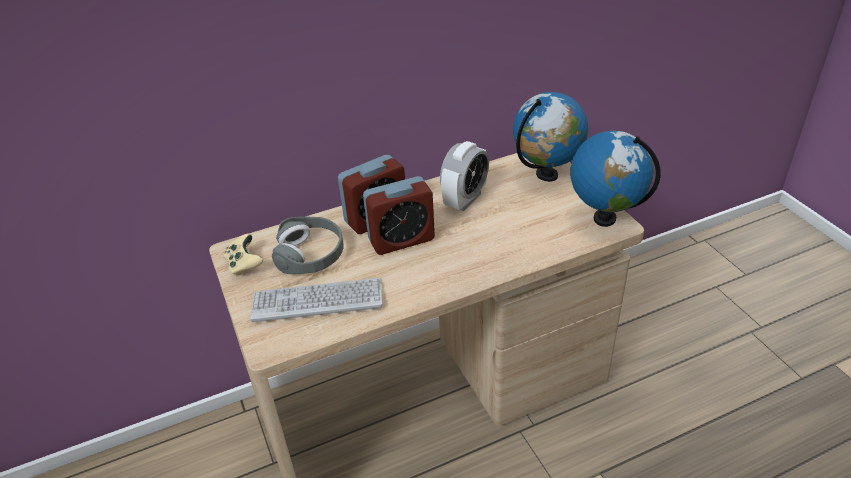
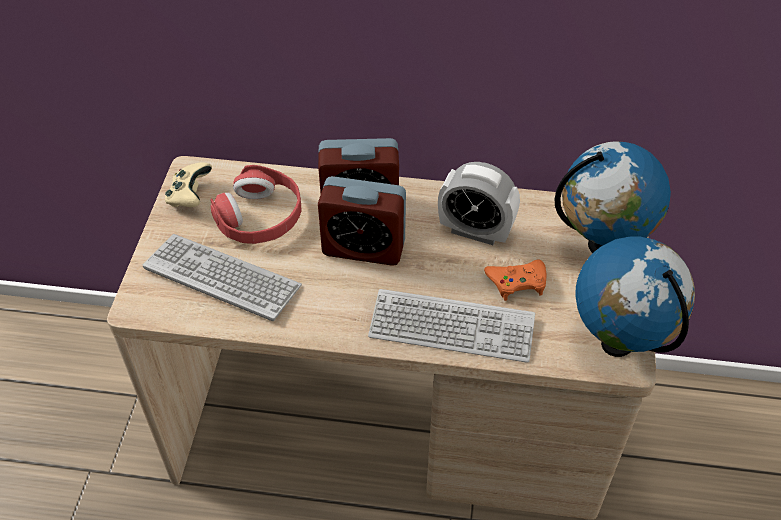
camera: 30 degrees right, 10 degrees up
(310, 254) = (260, 216): grey headphones -> red headphones
(465, 200) = (475, 231): alarm clock -> alarm clock turned 45 degrees clockwise
(501, 256) = (451, 327): none -> keyboard
(517, 214) = (517, 282): none -> orange game controller

